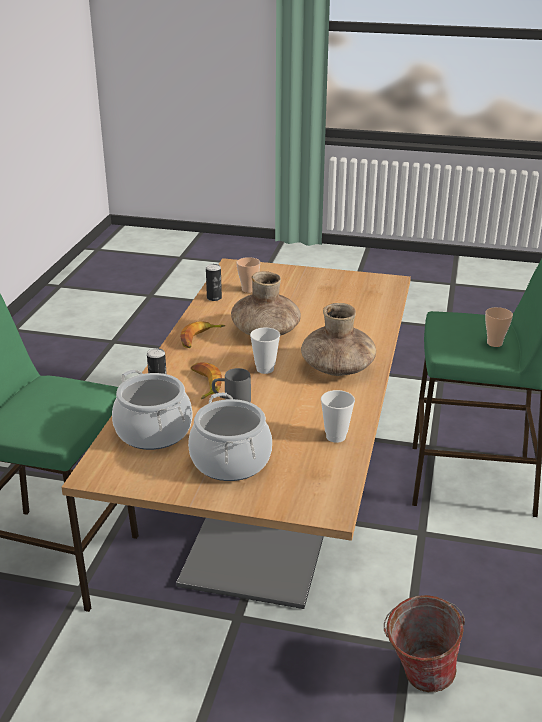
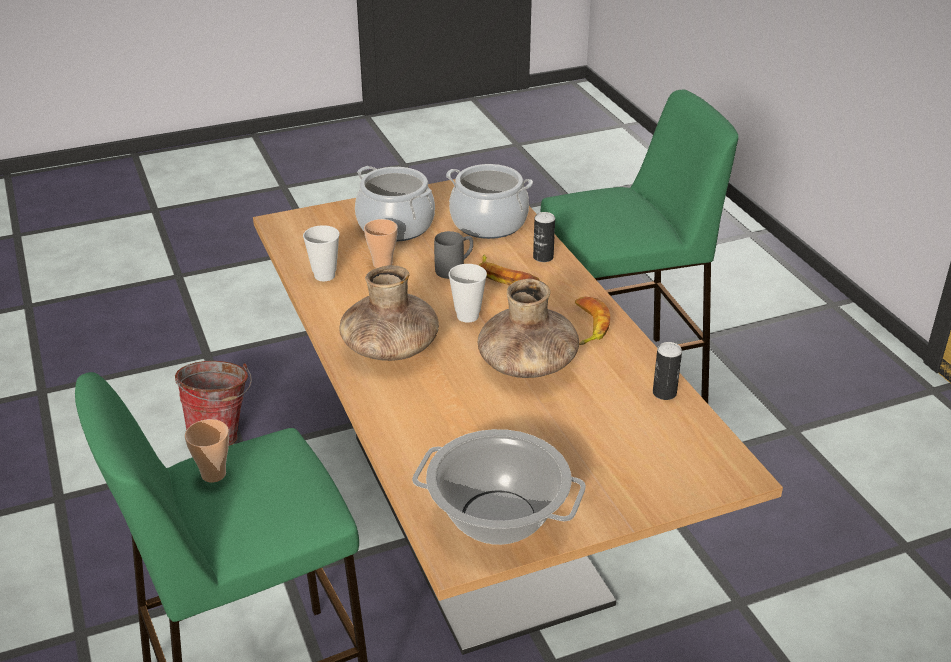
camera: 145 degrees right, 5 degrees up
(248, 290) = (643, 429): cup -> cup (382, 264)
(360, 285) = (497, 518): none -> cooking pot

